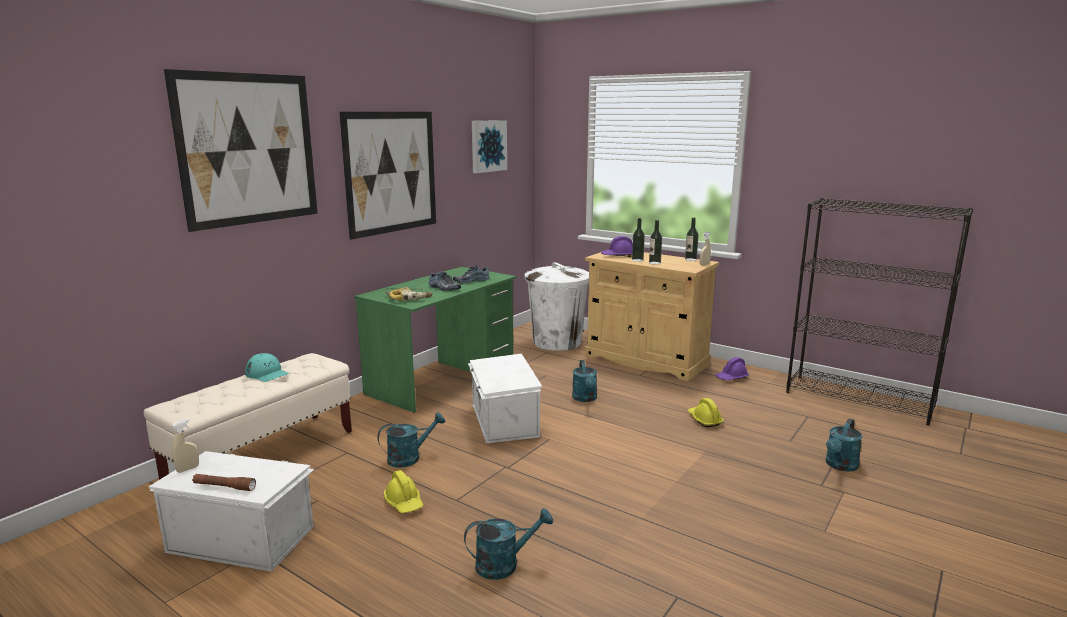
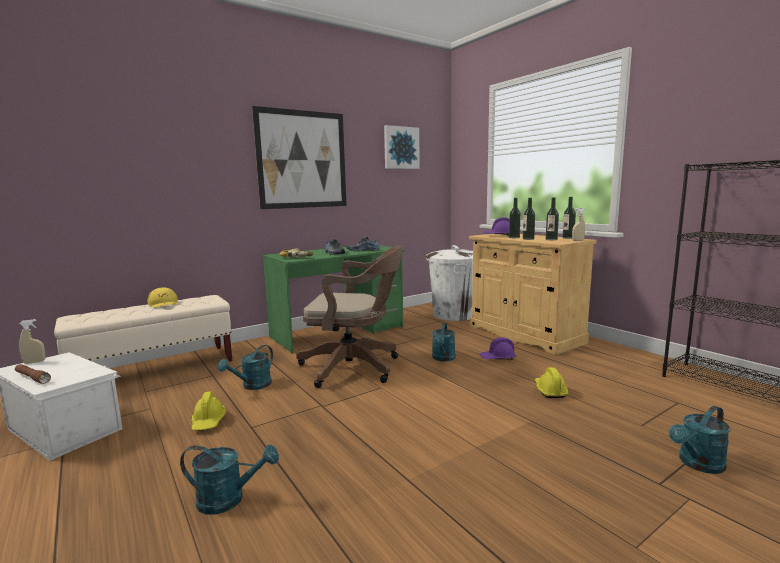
camera: 20 degrees right, 5 degrees down
(248, 149) = (165, 128): picture -> none
(267, 374) = (163, 303): turquoise cap -> yellow cap
(409, 458) = (252, 386): turquoise watering can -> turquoise watering can turned 135 degrees clockwise
(503, 421) = (355, 367): white storage box -> brown office chair
(678, 263) = (551, 239): none -> bottle
(731, 378) = (605, 356): purple hard hat -> purple hard hat (497, 358)

